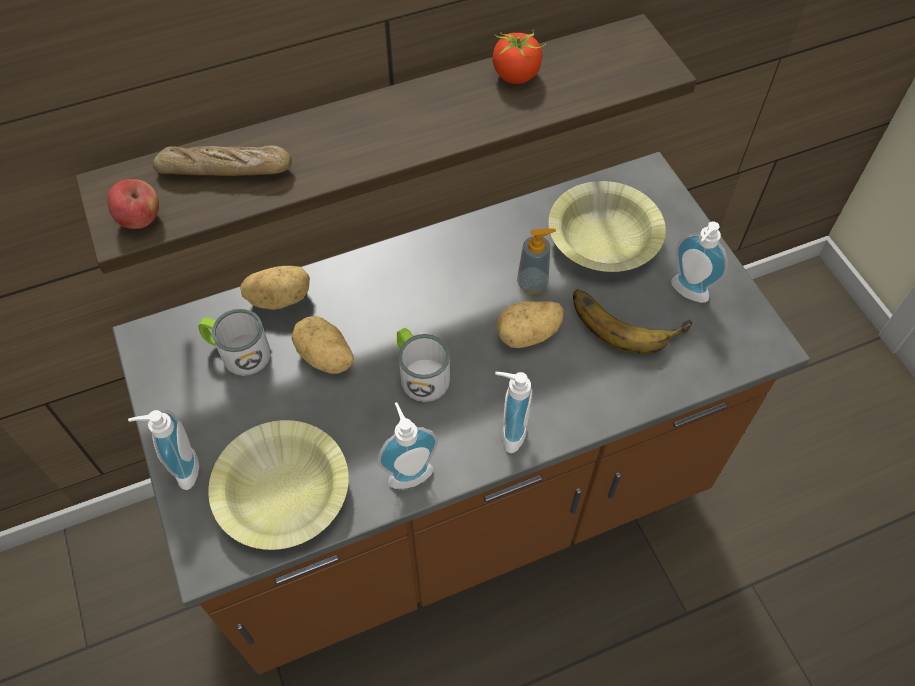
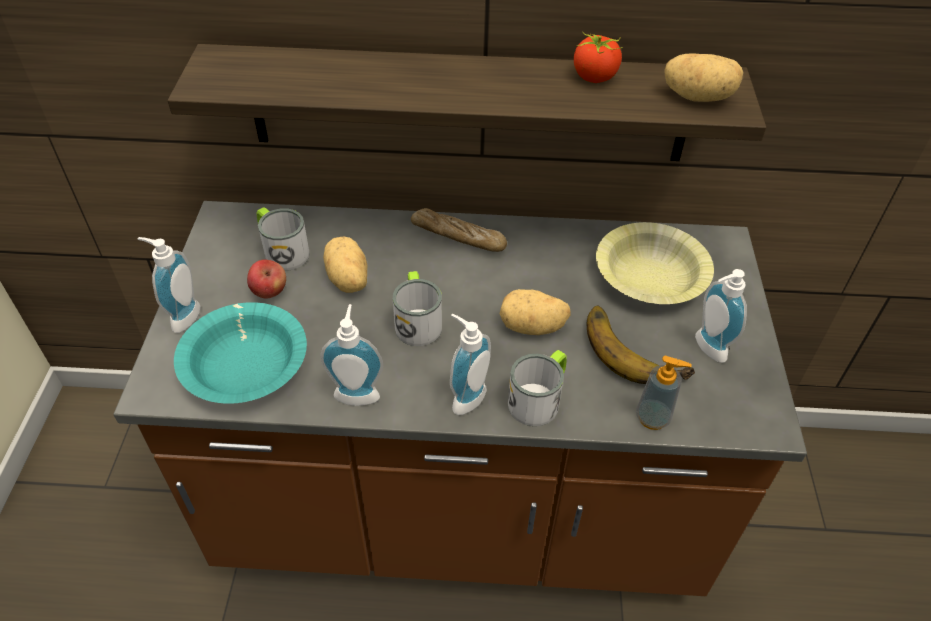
camera: 25 degrees right, 10 degrees down
(140, 219) = (219, 83): apple -> apple (269, 291)
(224, 170) = (306, 71): bread -> bread (458, 237)
(279, 297) = (341, 224): potato -> potato (698, 96)
(283, 492) = (246, 365): yellow bowl -> turquoise bowl
(532, 283) = (561, 288): soap dispenser -> soap dispenser (653, 417)
(573, 404) = (539, 398): none -> mug

